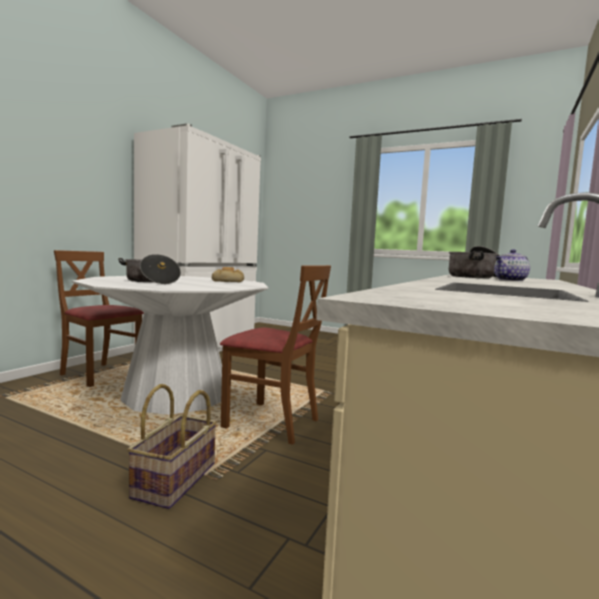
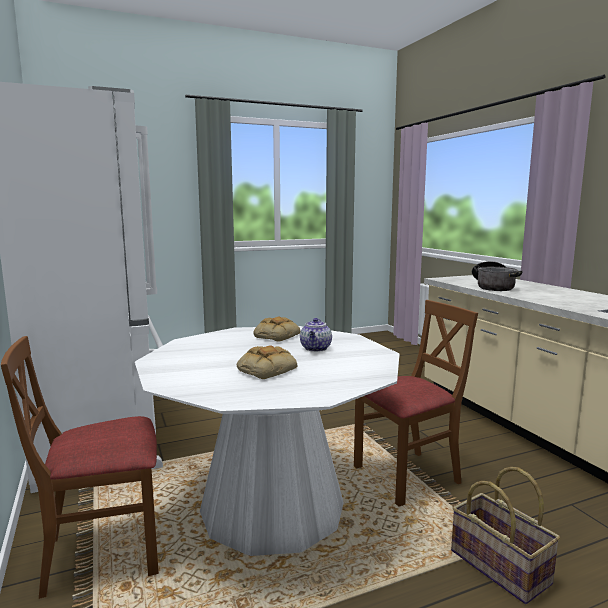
camera: 50 degrees left, 5 degrees up
(151, 281) = (266, 369): cooking pot -> bread
(510, 280) = (534, 290): teapot -> teapot (316, 349)

